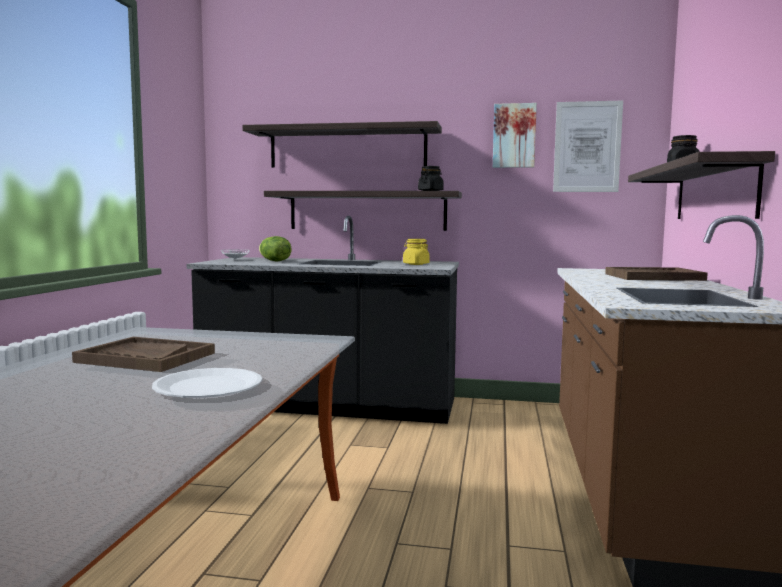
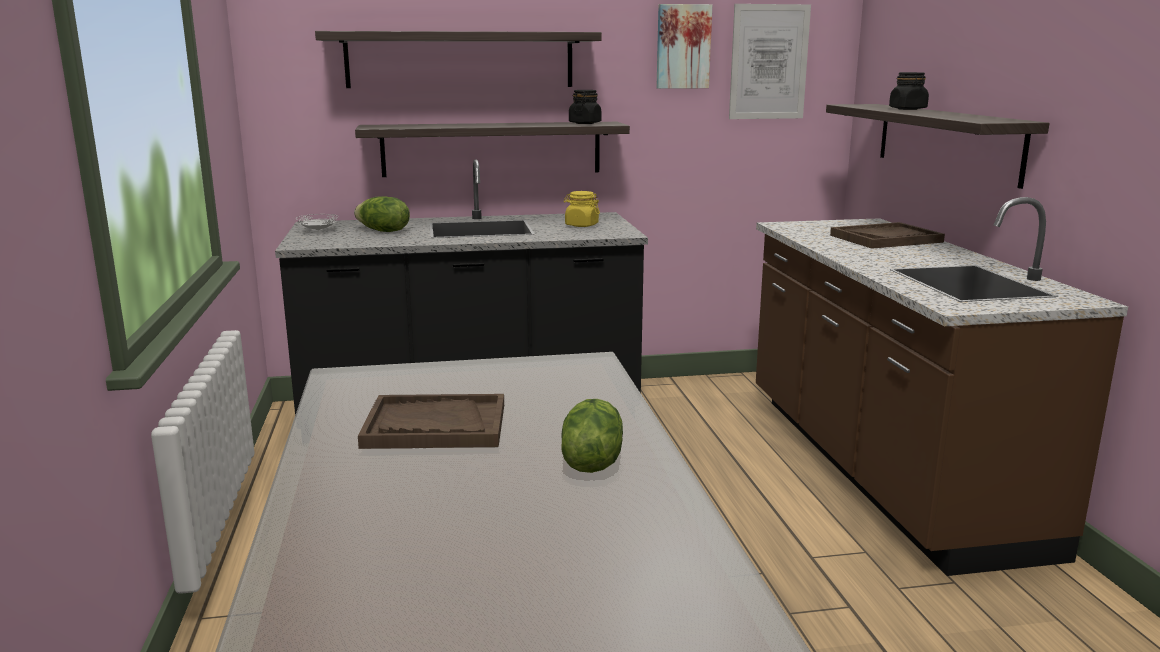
camera: 20 degrees left, 10 degrees up
(208, 386) = (591, 461): white plate -> lettuce

